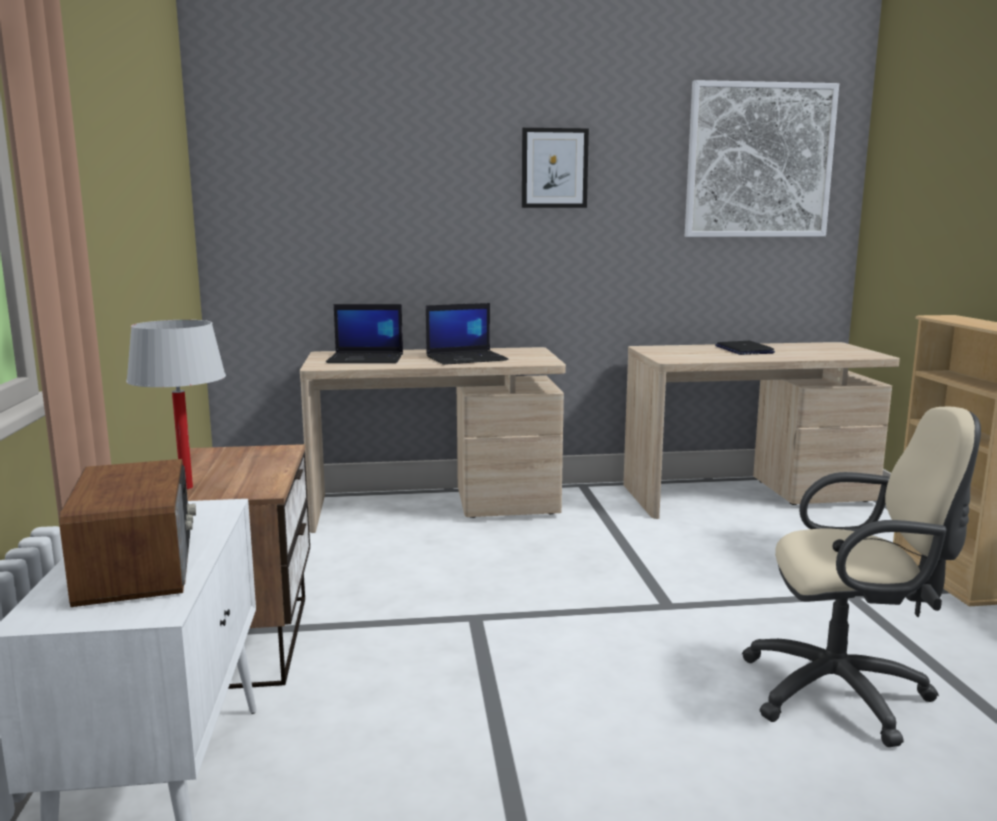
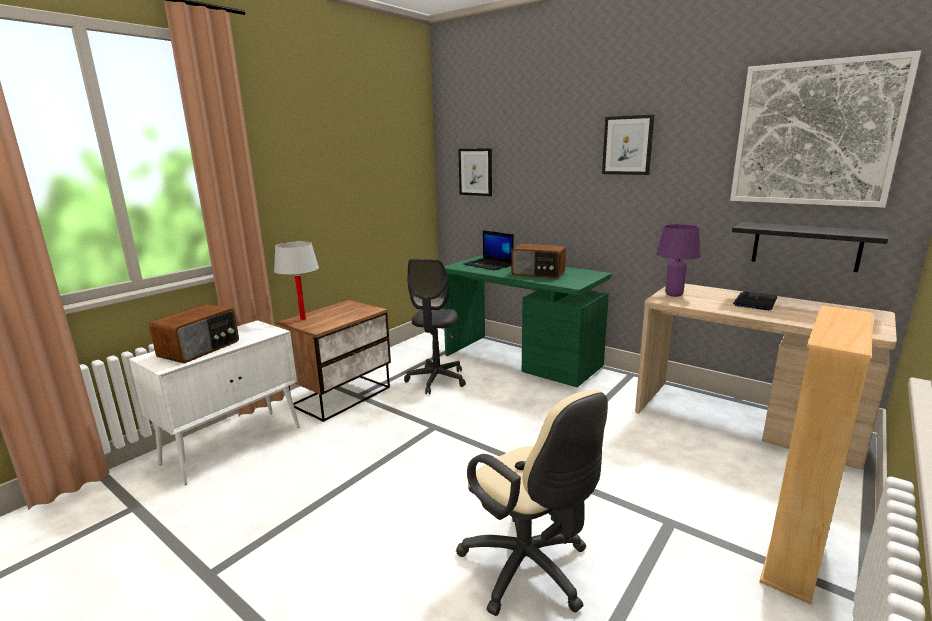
camera: 45 degrees right, 5 degrees up
(291, 208) = (475, 172): none -> picture
(362, 565) = (436, 380): none -> grey office chair
(435, 507) = (522, 360): beige desk -> green desk
(467, 358) = (538, 274): laptop -> radio
(667, 355) = (674, 295): none -> purple table lamp
(760, 284) = (805, 246): none -> black shelf

